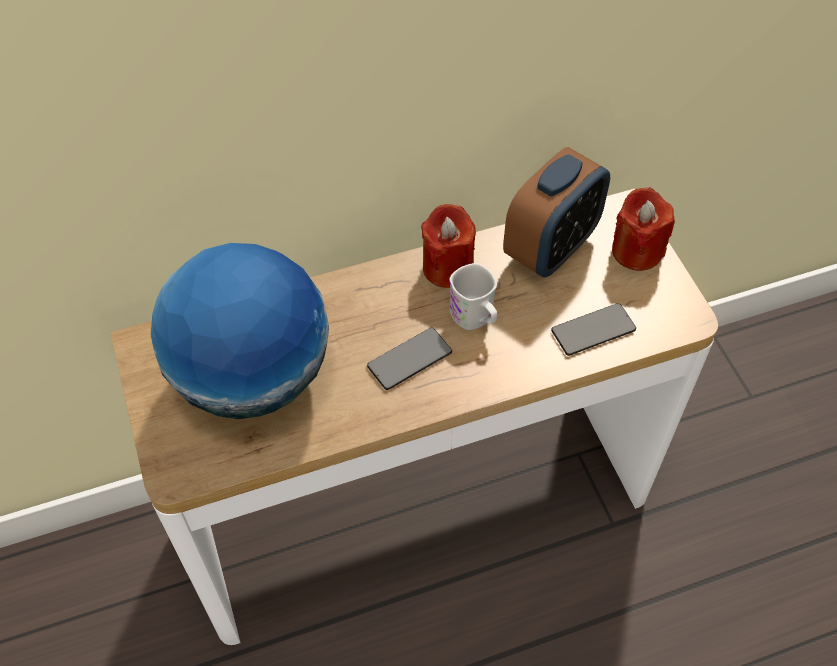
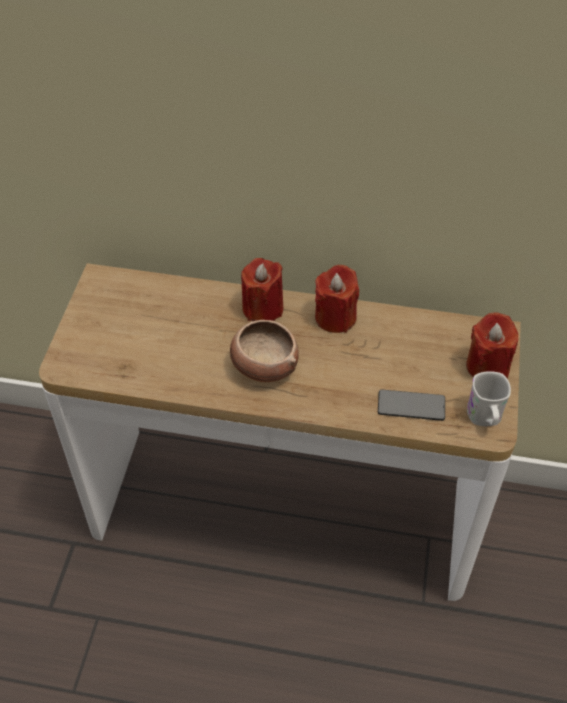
camera: 30 degrees right, 5 degrees down
(252, 376) = (153, 329): globe -> none
(361, 293) = (262, 308): none -> red candle
(409, 359) = (264, 365): phone -> bowl
(475, 318) = (330, 359): white mug -> white mug (485, 418)
(551, 248) = (421, 336): alarm clock -> none

